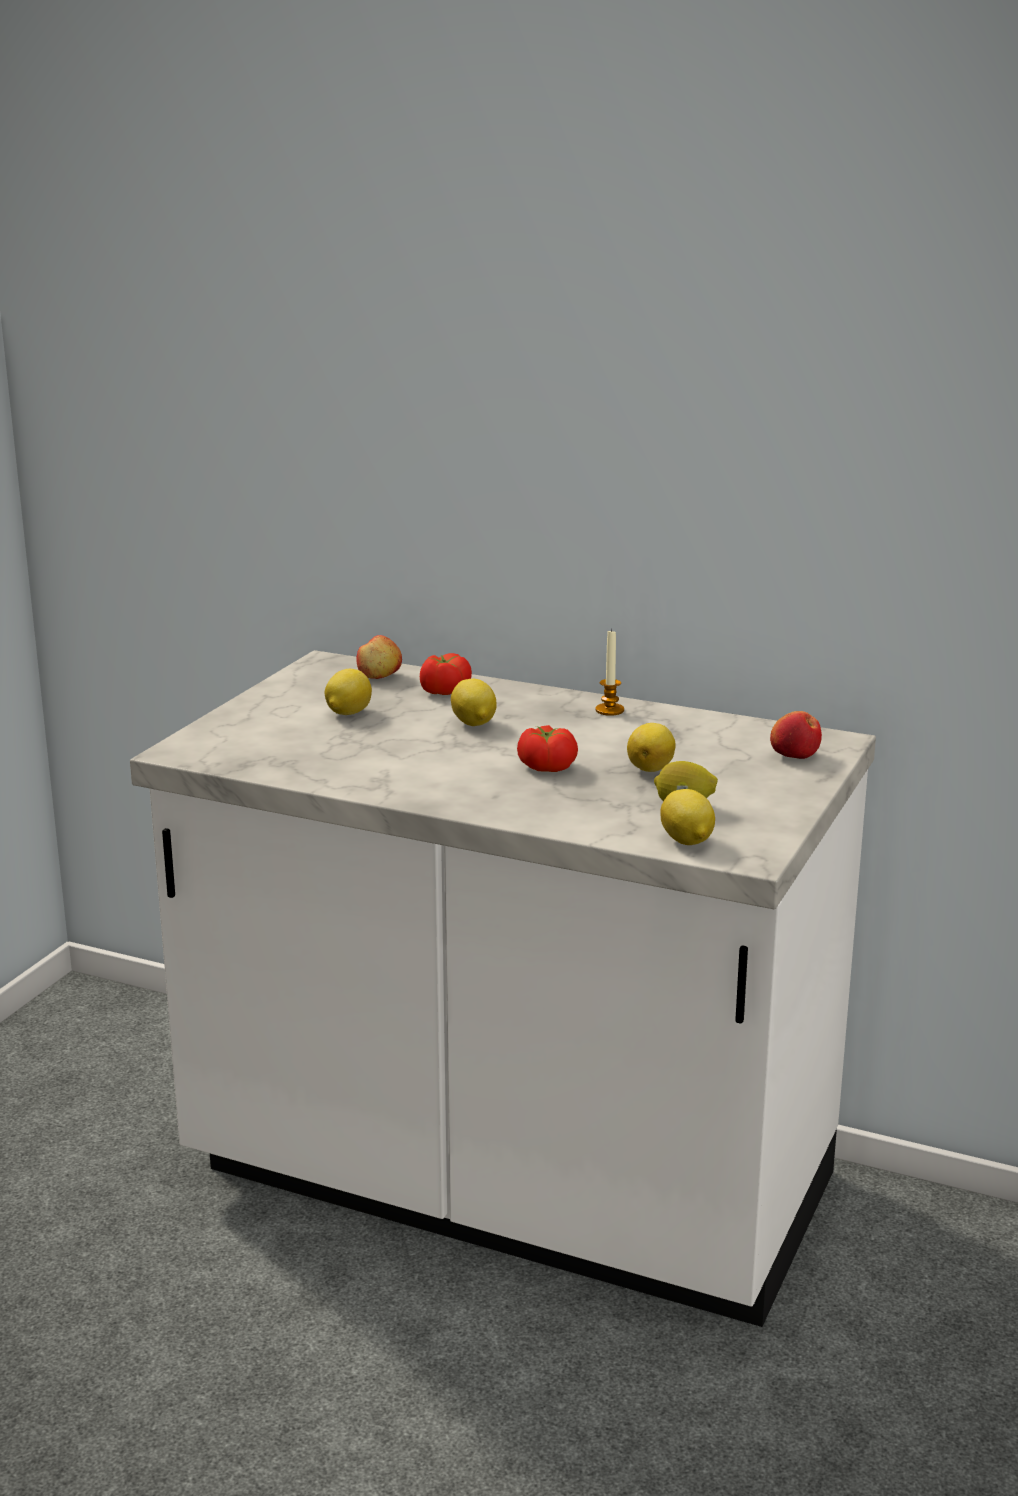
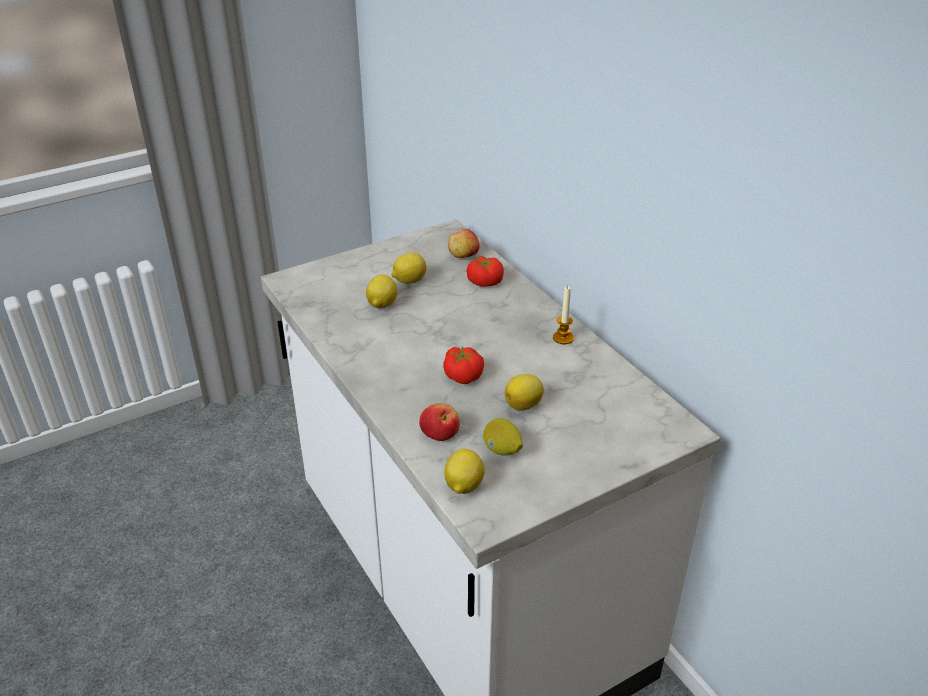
camera: 35 degrees right, 15 degrees up
(473, 724) = (467, 318): lemon -> lemon (381, 305)
(794, 755) = (634, 433): apple -> apple (440, 433)

